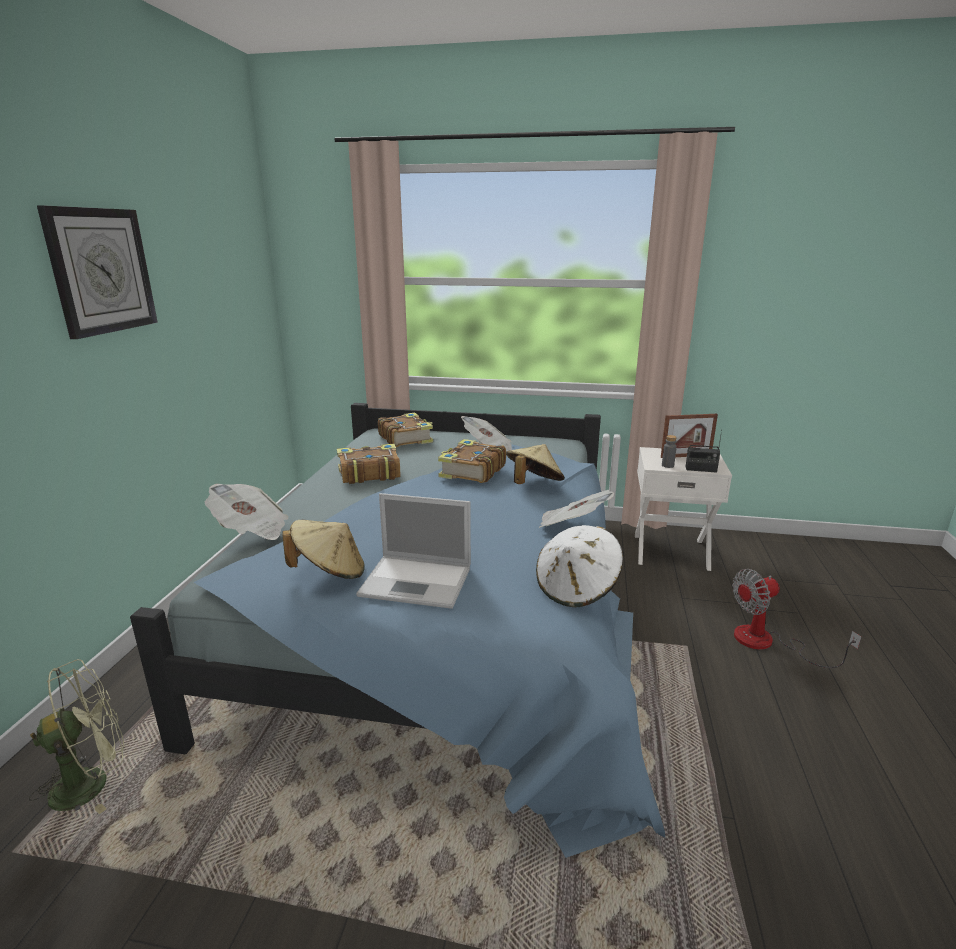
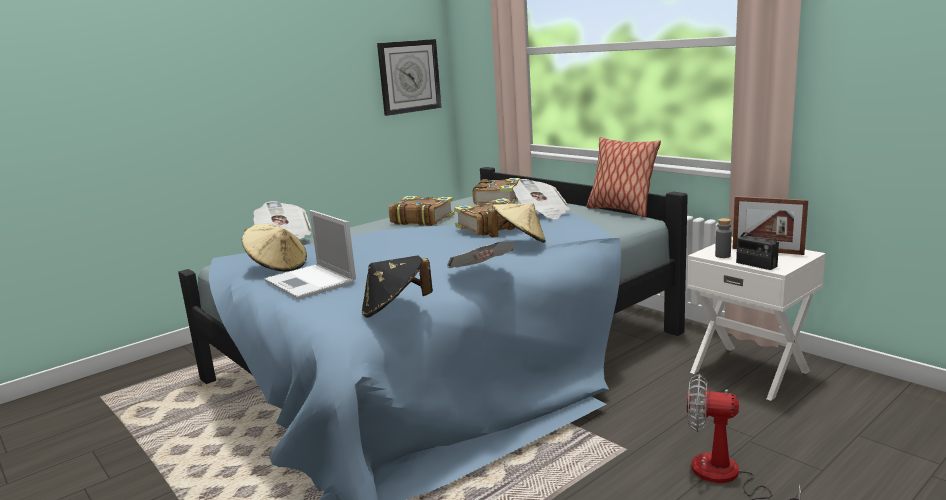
camera: 40 degrees right, 5 degrees down
(92, 782) = (158, 381): green fan -> none
(101, 271) = (256, 49): wall clock -> wall clock (409, 76)
(535, 435) = (621, 210): none -> pillow
(577, 588) = (395, 309): white hat -> black hat

